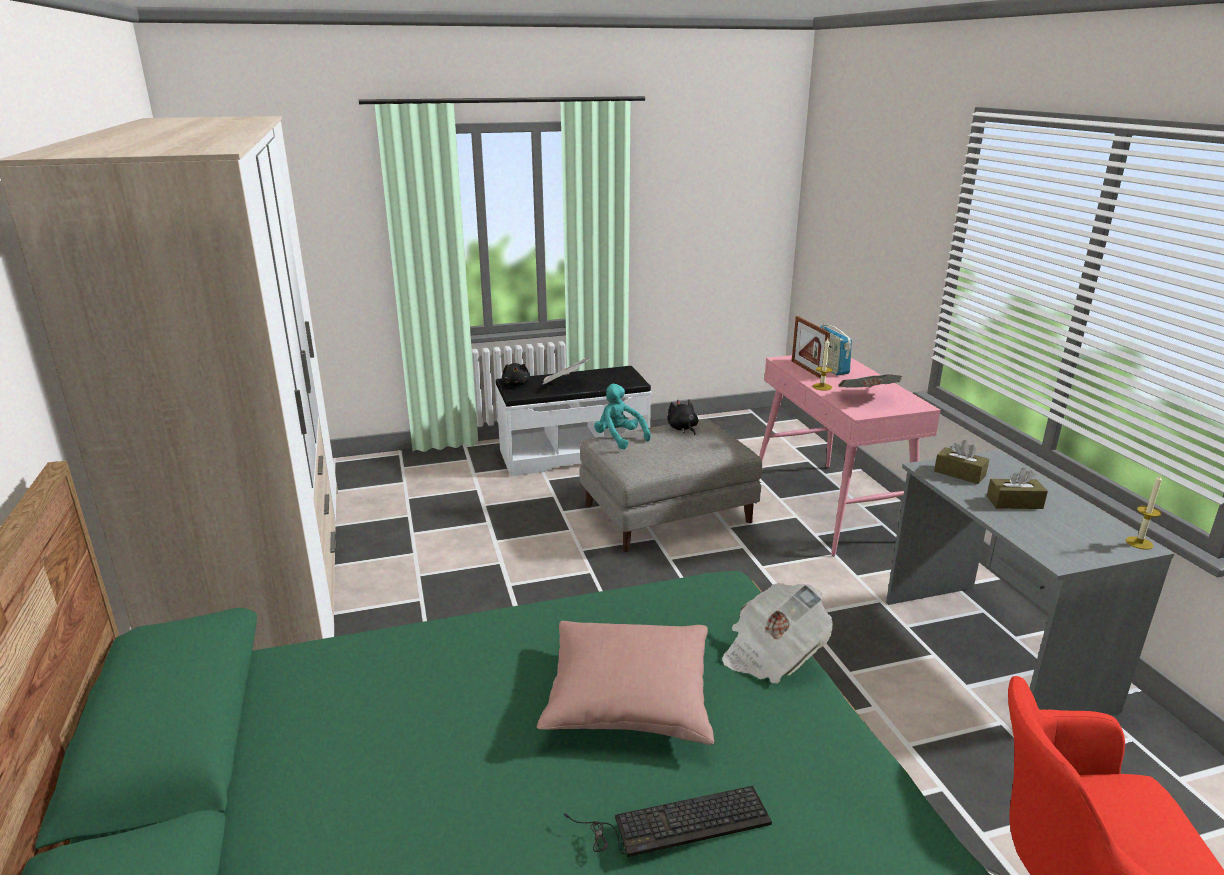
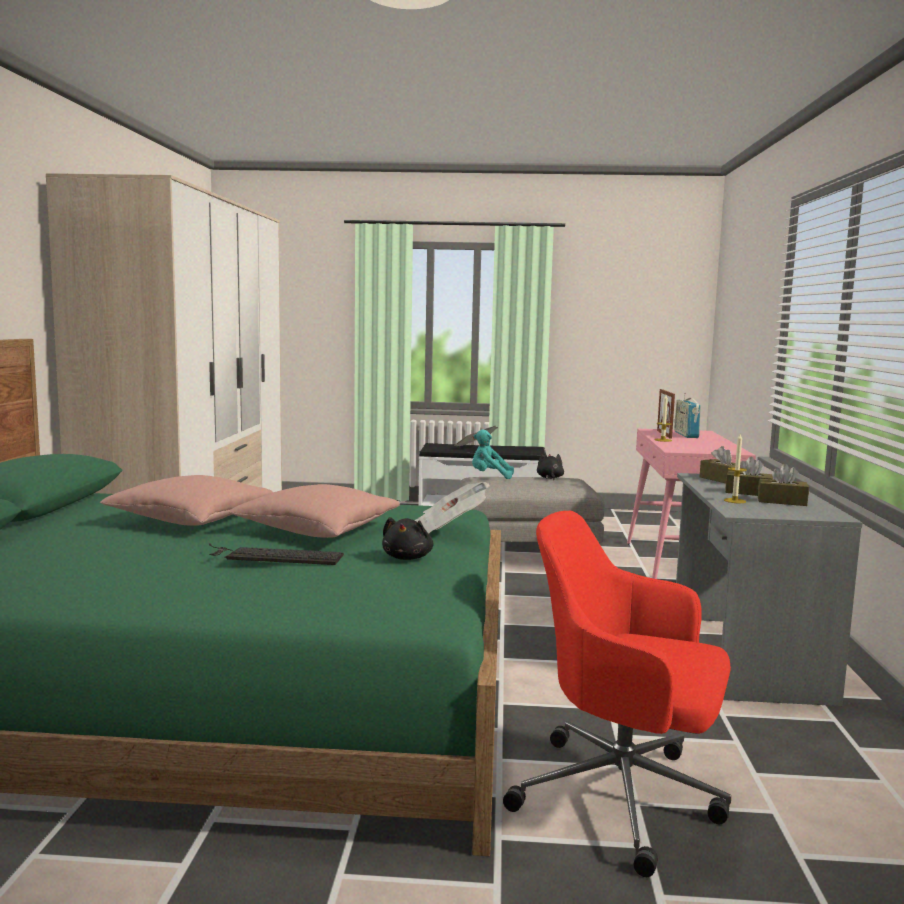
camera: 20 degrees right, 15 degrees down
(442, 715) = (191, 520): none -> pink pillow
(516, 384) = (436, 445): black plush toy -> black plush toy (408, 558)
(619, 438) = (489, 477): turquoise plush toy -> turquoise plush toy turned 60 degrees counterclockwise
(866, 397) = (695, 446): newspaper -> none
(1063, 519) = (781, 501): none -> brown tissue box
(1139, 543) = (835, 515): candle -> candle (734, 501)

